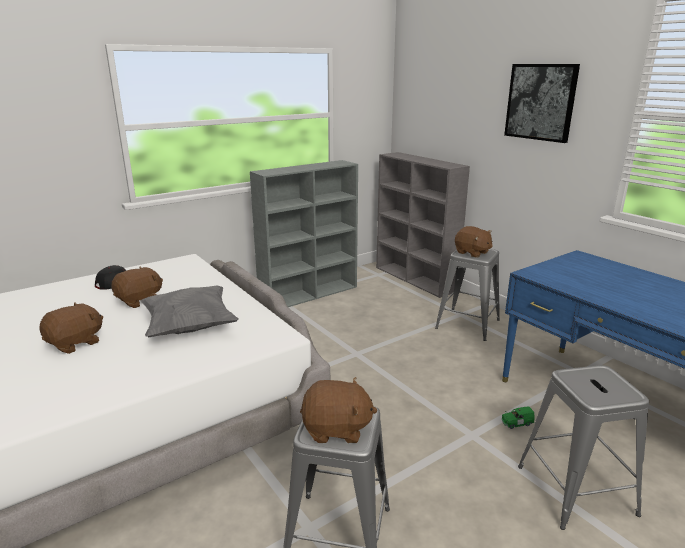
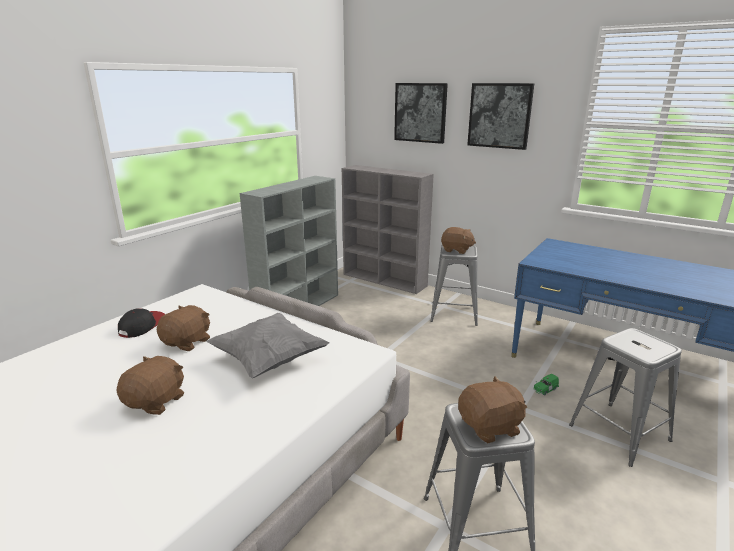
camera: 20 degrees left, 0 degrees up
(461, 97) = (420, 112): none -> picture

